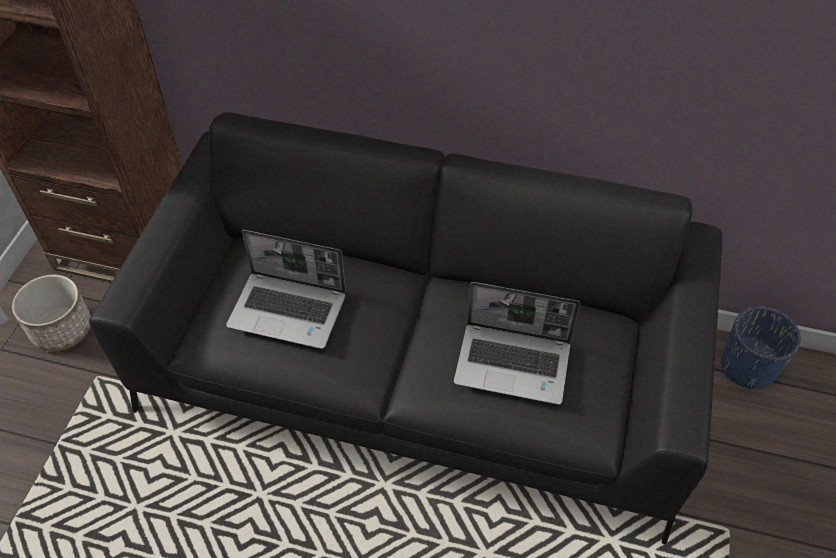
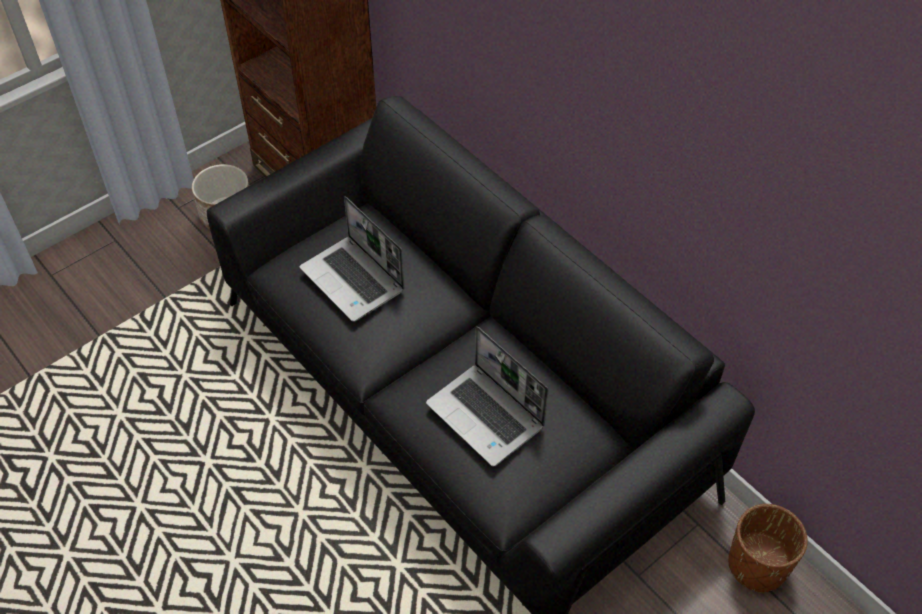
camera: 35 degrees right, 0 degrees up
(748, 367) = (758, 565): blue planter -> brown planter

